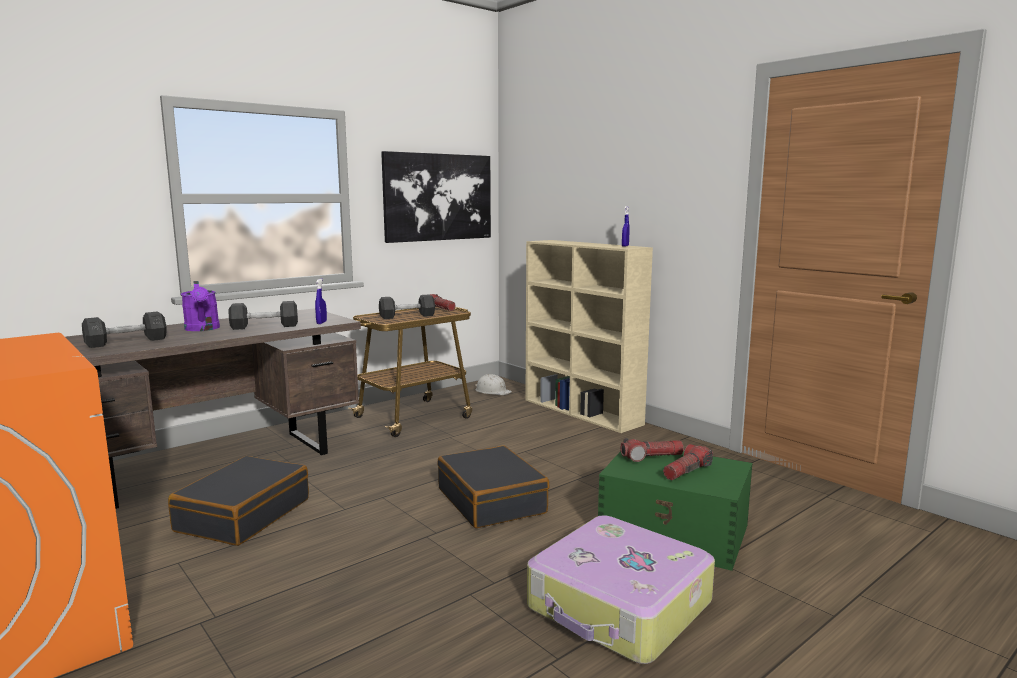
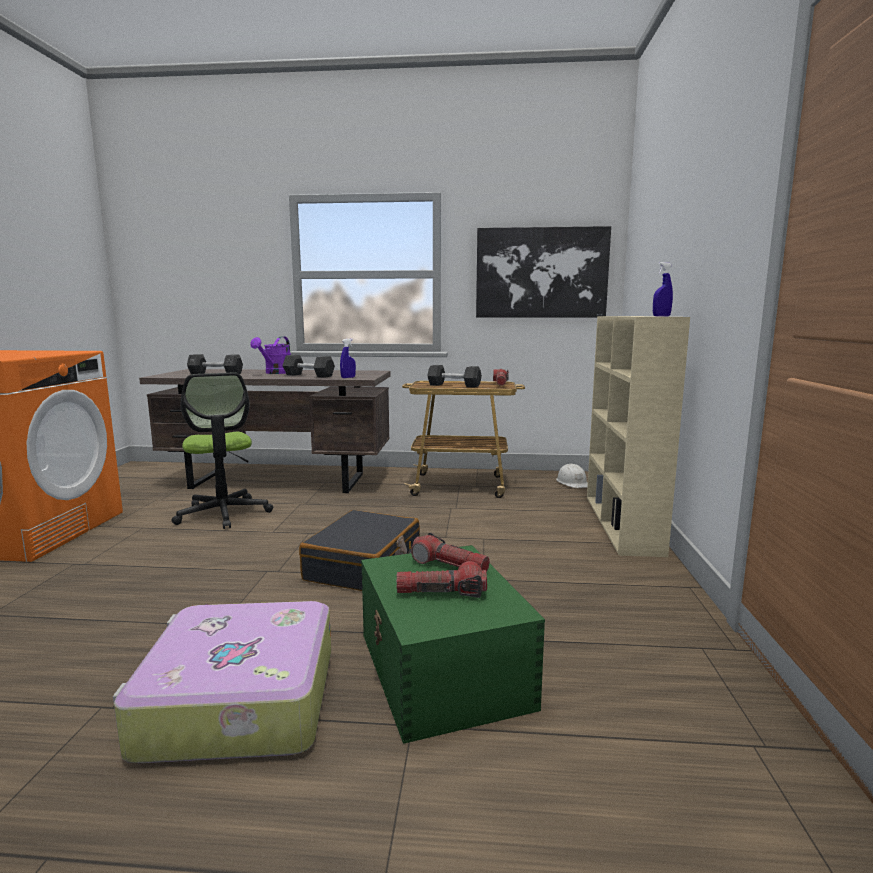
camera: 45 degrees right, 0 degrees up
(243, 515) = (223, 514): black suitcase -> office chair

